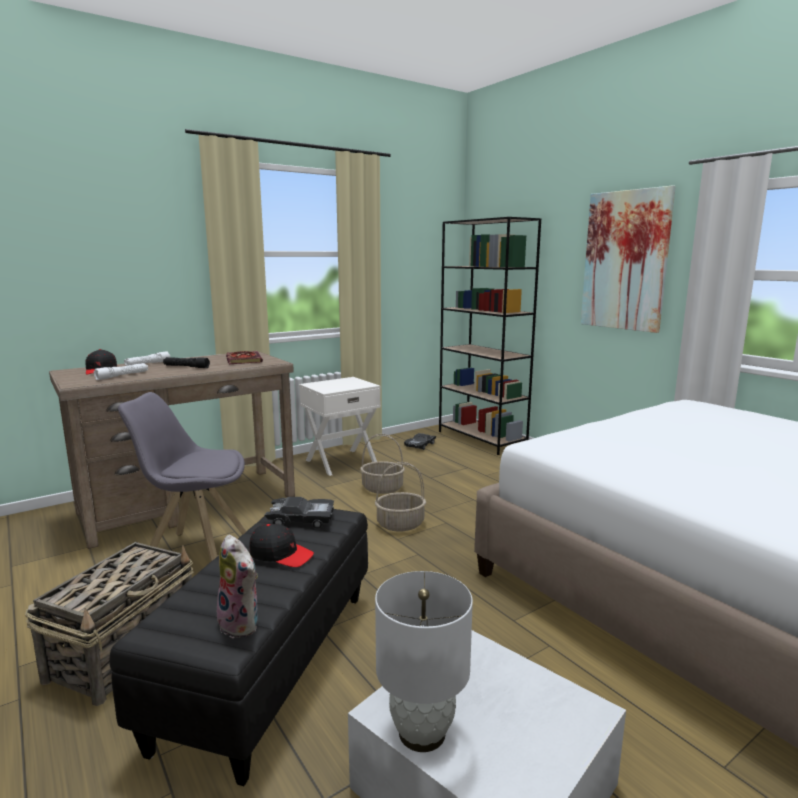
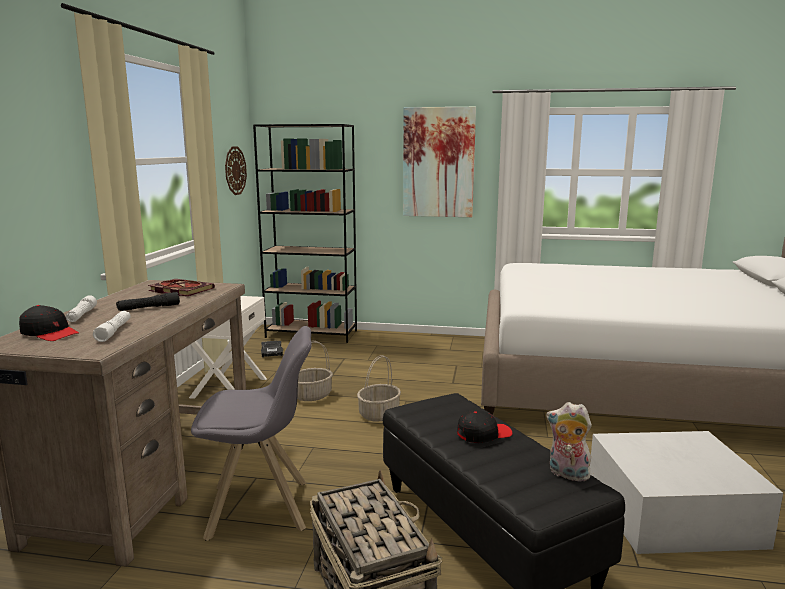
camera: 45 degrees left, 0 degrees up
(196, 552) = (259, 508): grey chair -> grey chair turned 150 degrees counterclockwise
(242, 624) = (567, 474): plush toy -> plush toy turned 150 degrees counterclockwise
(301, 519) = (436, 411): black toy car -> none
(422, 732) = (681, 483): white table lamp -> none
(428, 267) = (235, 170): none -> wall clock

